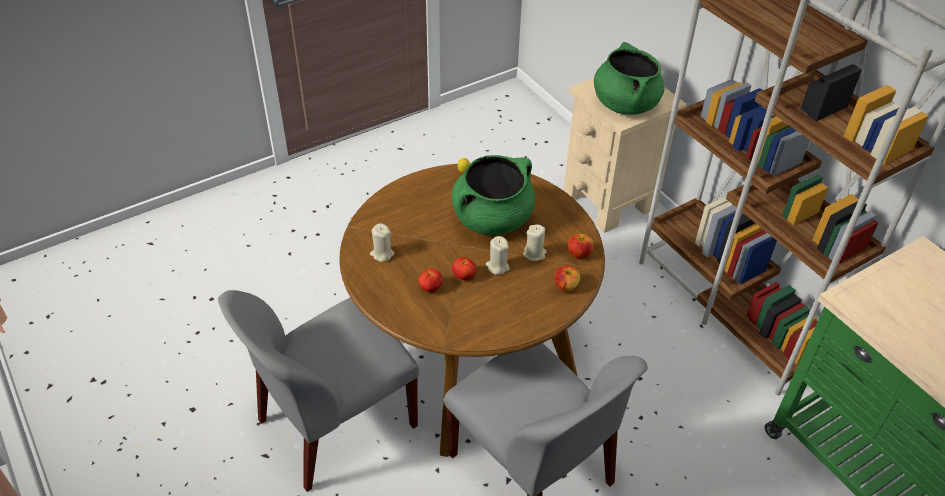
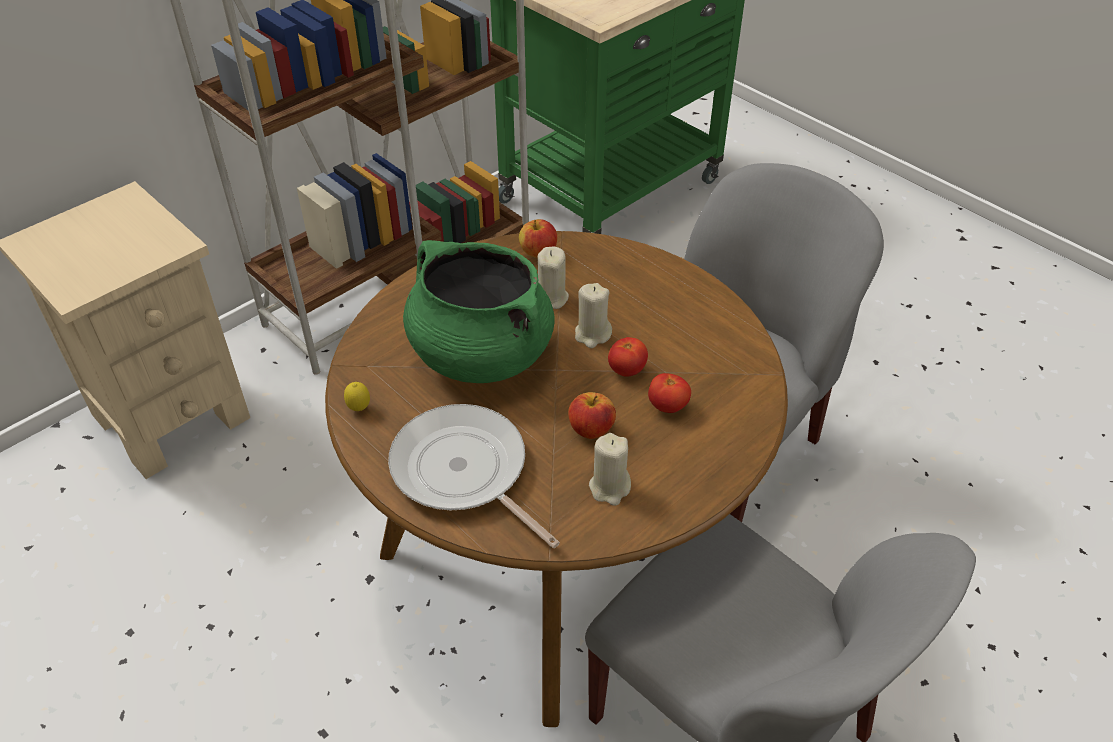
camera: 100 degrees left, 0 degrees up
(410, 204) = (464, 472): none -> frying pan
(565, 287) = (609, 261): apple -> apple (591, 429)
(625, 104) = (128, 244): green cooking pot -> none

